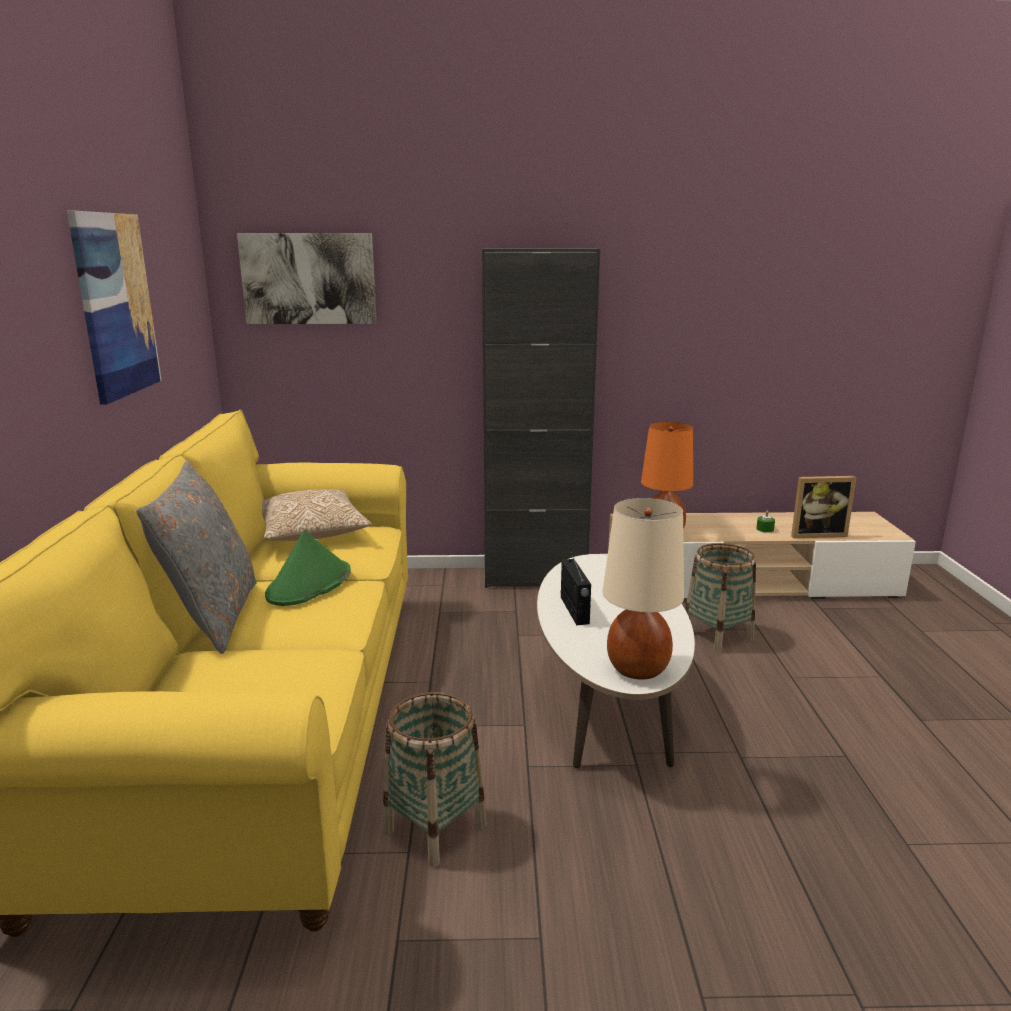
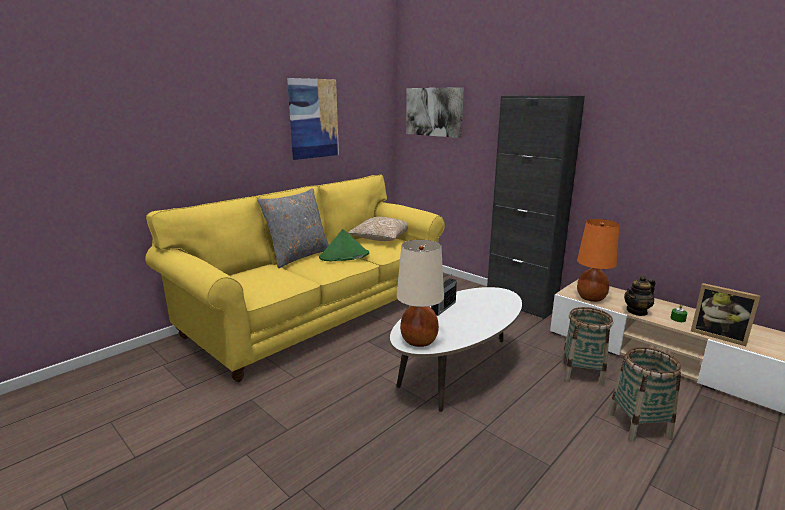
camera: 45 degrees right, 0 degrees up
(435, 828) = (314, 376): basket -> basket (639, 425)
(724, 534) = (637, 311): none -> teapot

